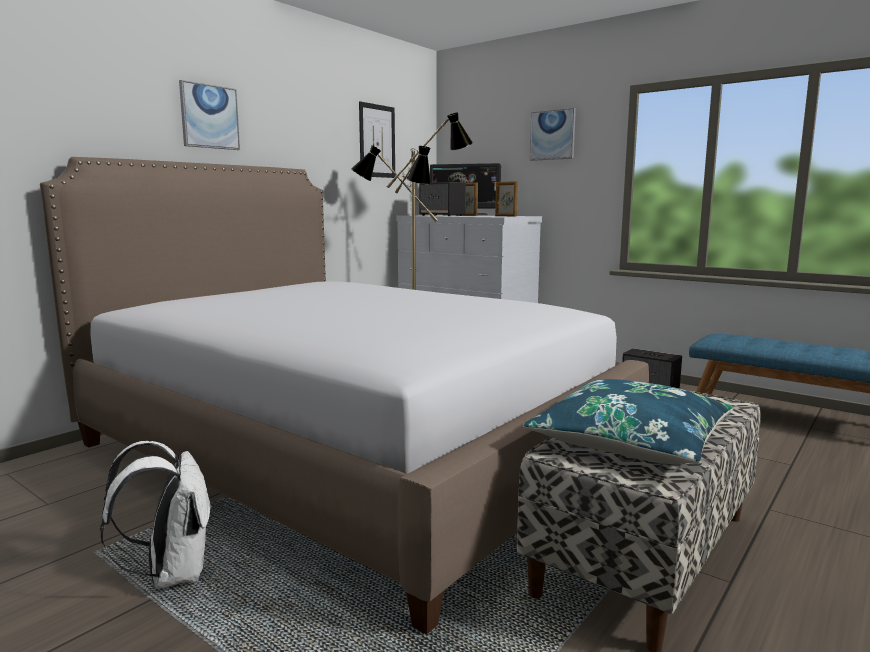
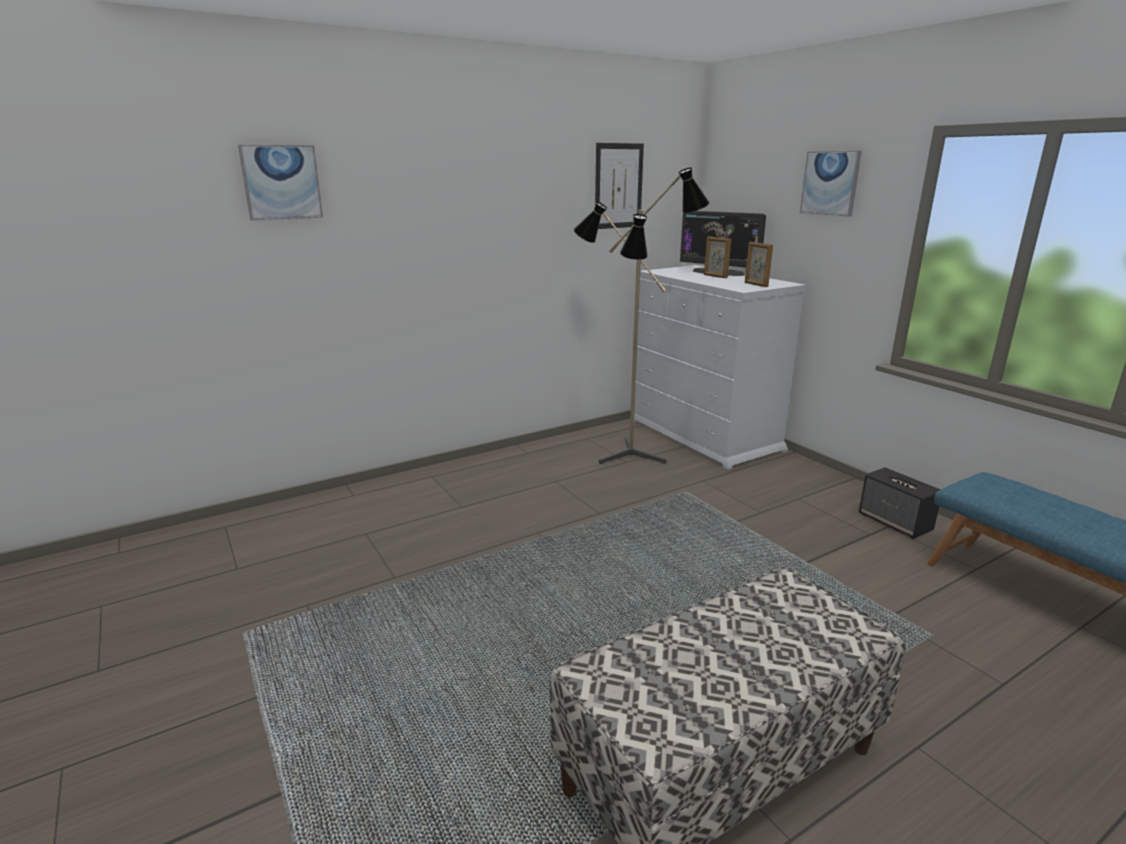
camera: 20 degrees right, 10 degrees up
(172, 573) = (285, 672): white backpack -> none
(209, 116) = (414, 185): picture -> picture (281, 182)
(350, 450) = (507, 554): bed -> none
(442, 215) = (686, 275): speaker -> none
(629, 441) = (683, 671): blue pillow -> none

